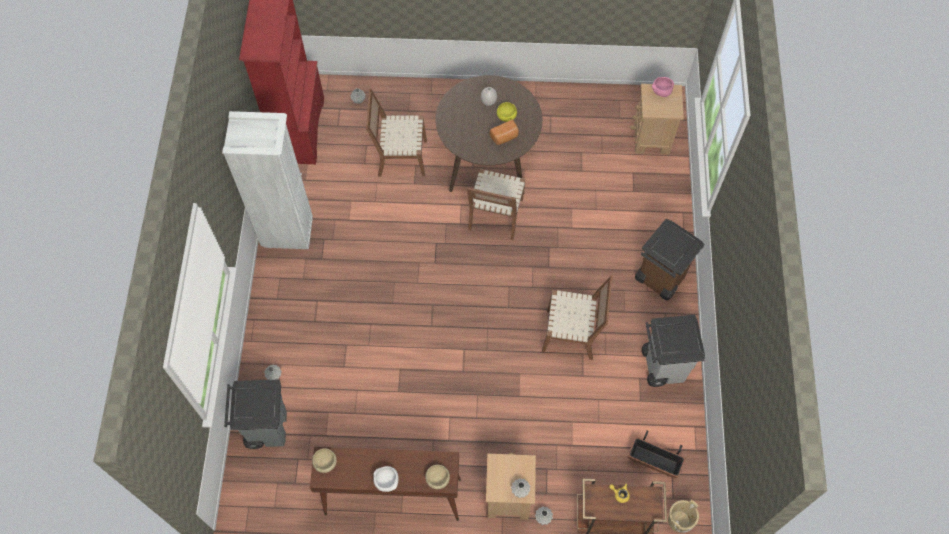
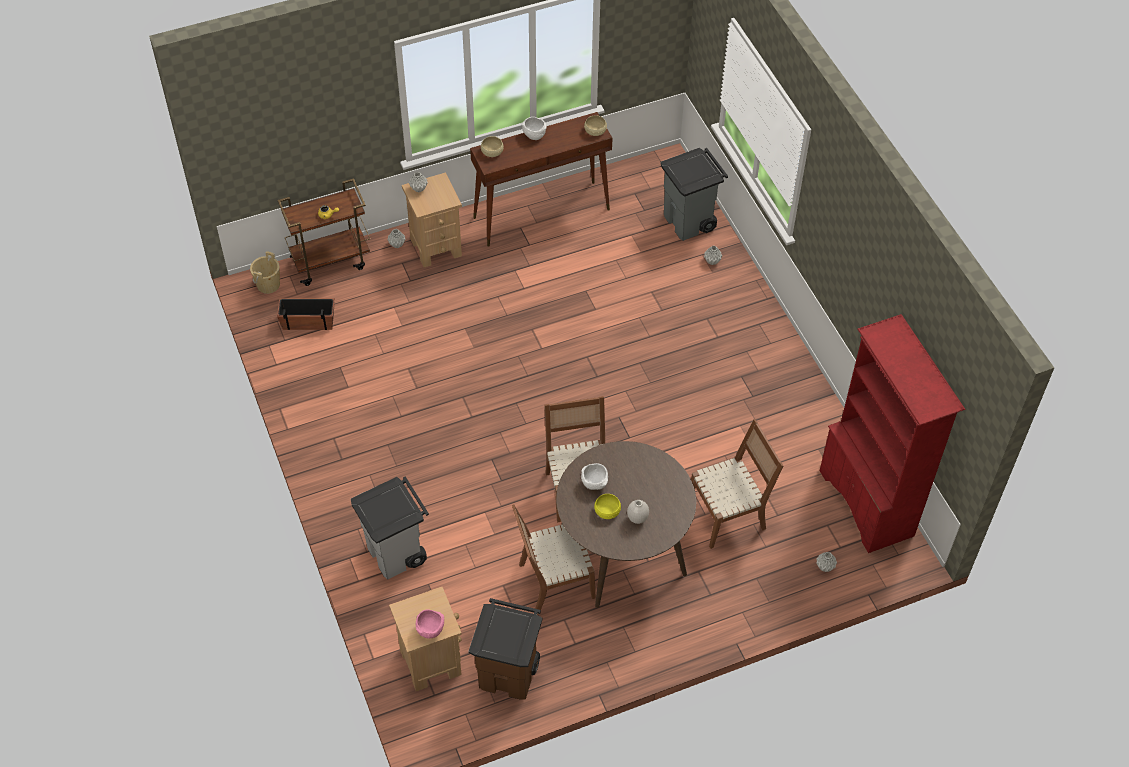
camera: 155 degrees right, 10 degrees down
(288, 231) = (796, 389): white cabinet -> none
(504, 137) = (595, 483): bread -> white bowl
(572, 334) = (434, 401): chair -> chair (553, 582)
(659, 278) = (360, 493): brown trash can -> brown trash can (509, 674)
(662, 365) = (327, 407): grey trash can -> grey trash can (396, 554)

